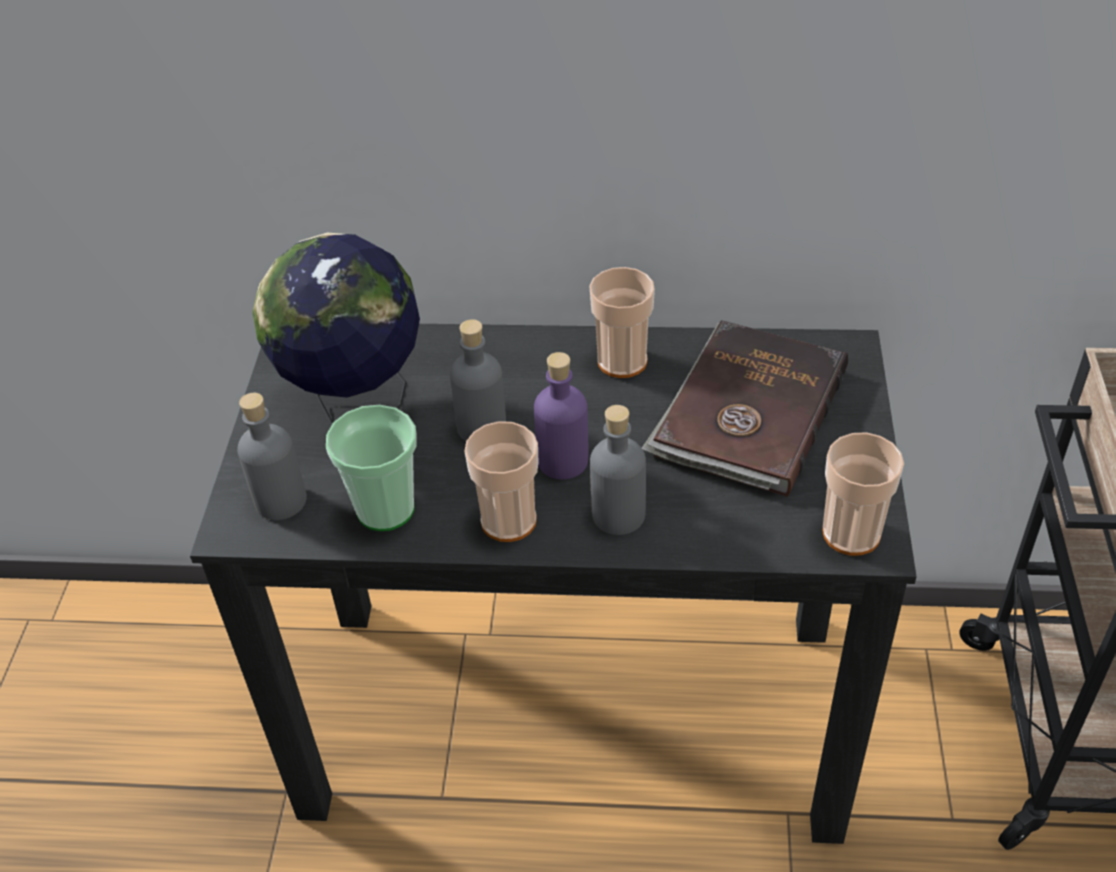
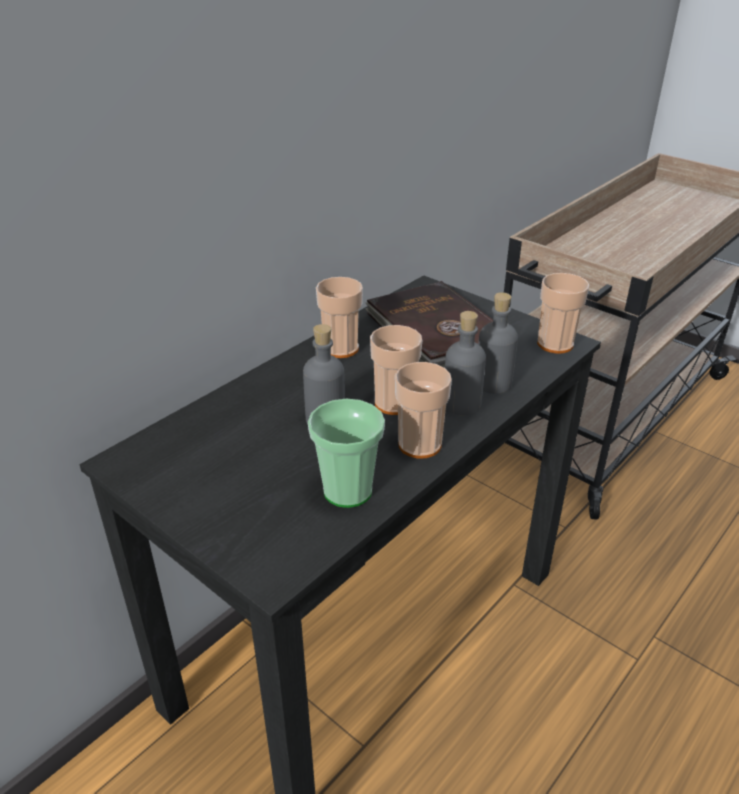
camera: 55 degrees left, 10 degrees down
(280, 501) = (276, 538): grey bottle -> grey bottle (493, 383)
(356, 406) = (231, 461): globe -> none
(563, 461) = (394, 403): purple bottle -> cup

